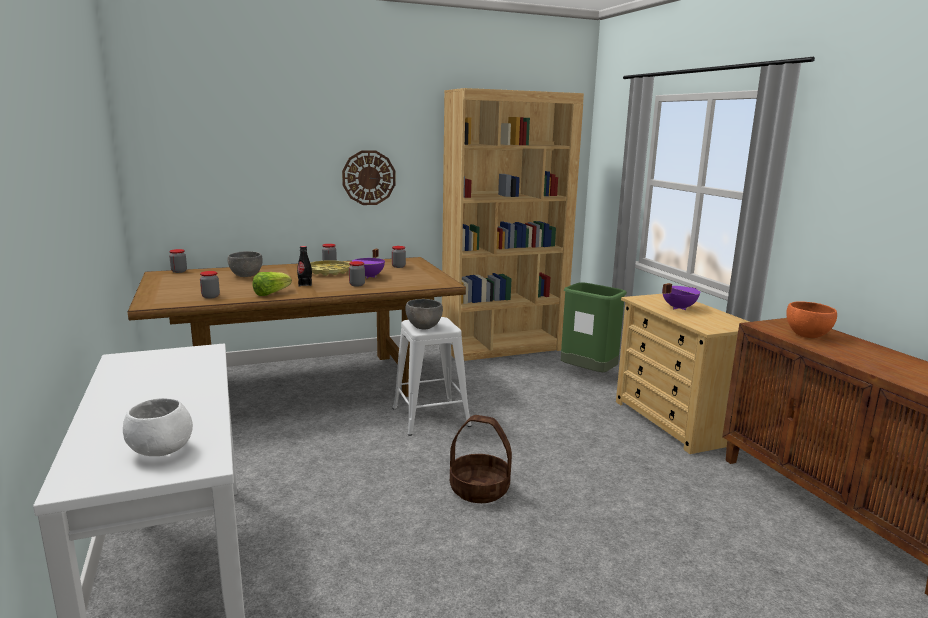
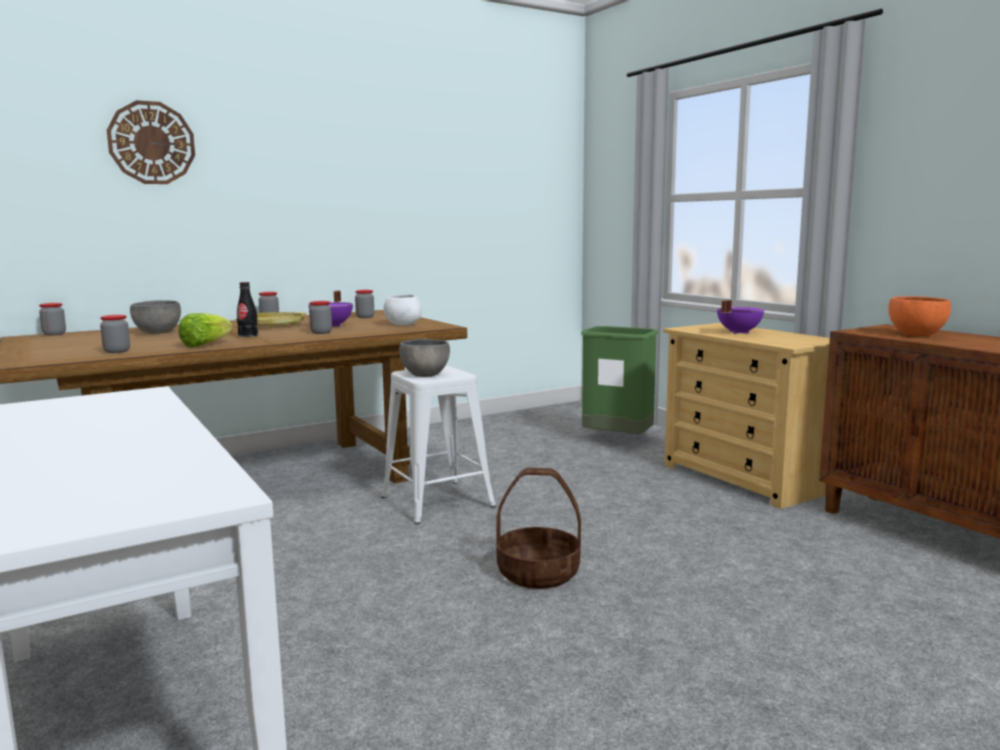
camera: 10 degrees left, 5 degrees down
(161, 450) = (136, 487): white bowl -> white bowl (403, 324)
(369, 177) = (316, 204): wall clock -> wall clock (151, 143)
(503, 347) = (499, 423): brown bookcase -> none

